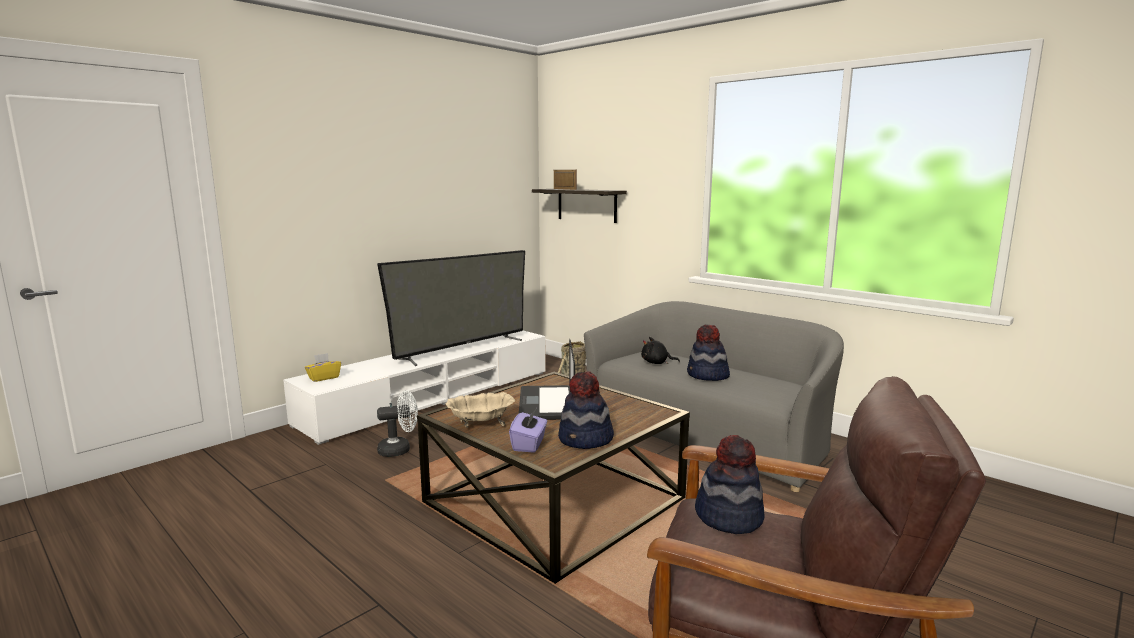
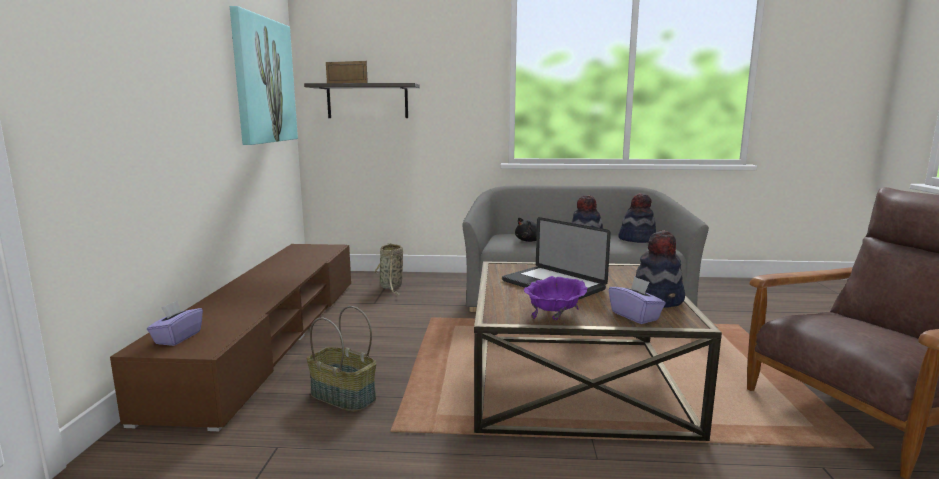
camera: 40 degrees left, 0 degrees up
(324, 378) = (177, 338): yellow tissue box -> purple tissue box
(399, 450) = (342, 397): white fan -> basket
(432, 397) = (270, 336): white tv stand -> brown tv stand
(462, 349) = (291, 271): television -> none
(481, 424) = (555, 315): beige bowl -> purple bowl
(488, 190) = (263, 81): none -> picture
(728, 517) = (832, 320): hat -> hat (637, 239)

